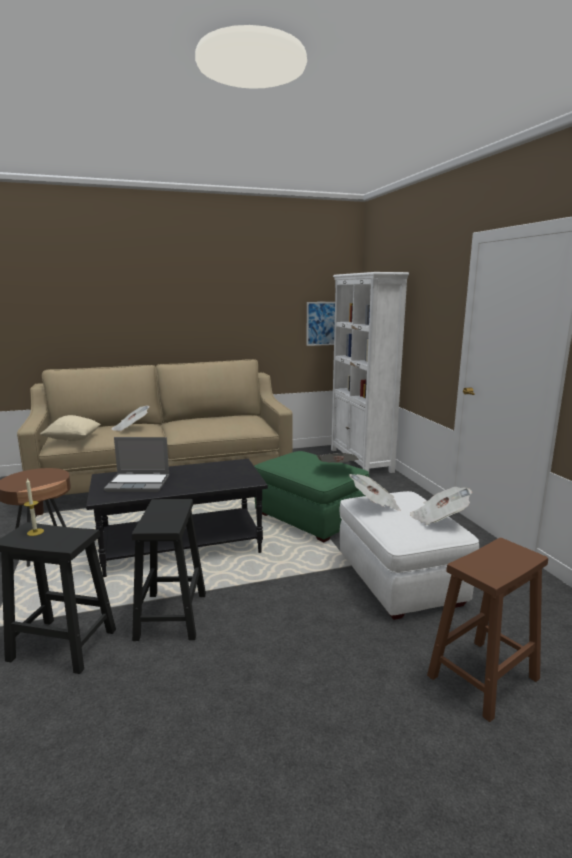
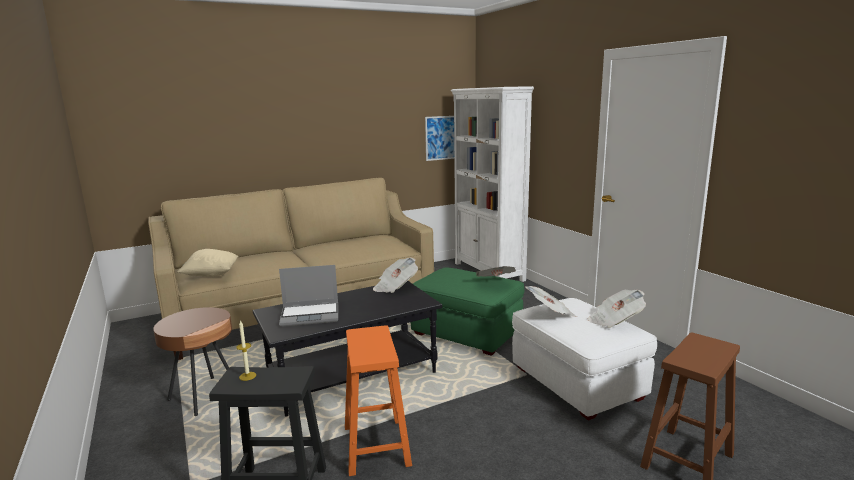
camera: 10 degrees left, 0 degrees up
(131, 428) = (267, 258): newspaper -> newspaper (395, 287)
(171, 614) = (376, 444): black stool -> orange stool

